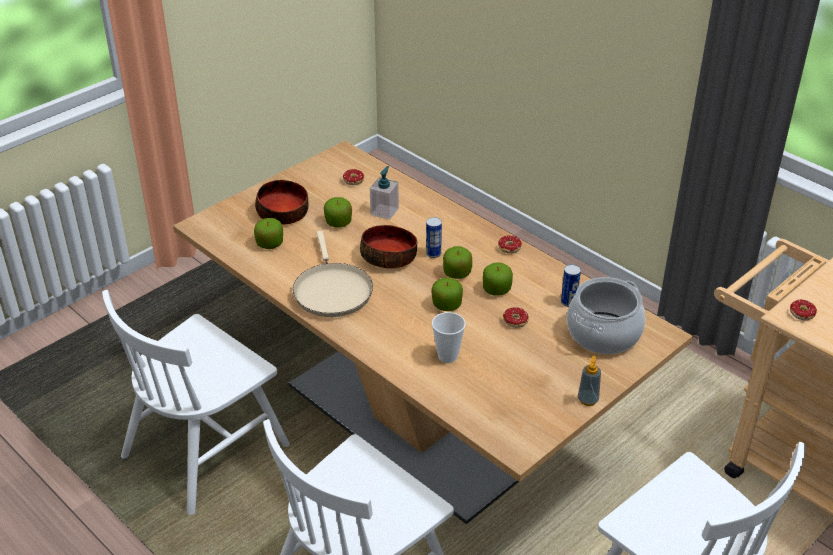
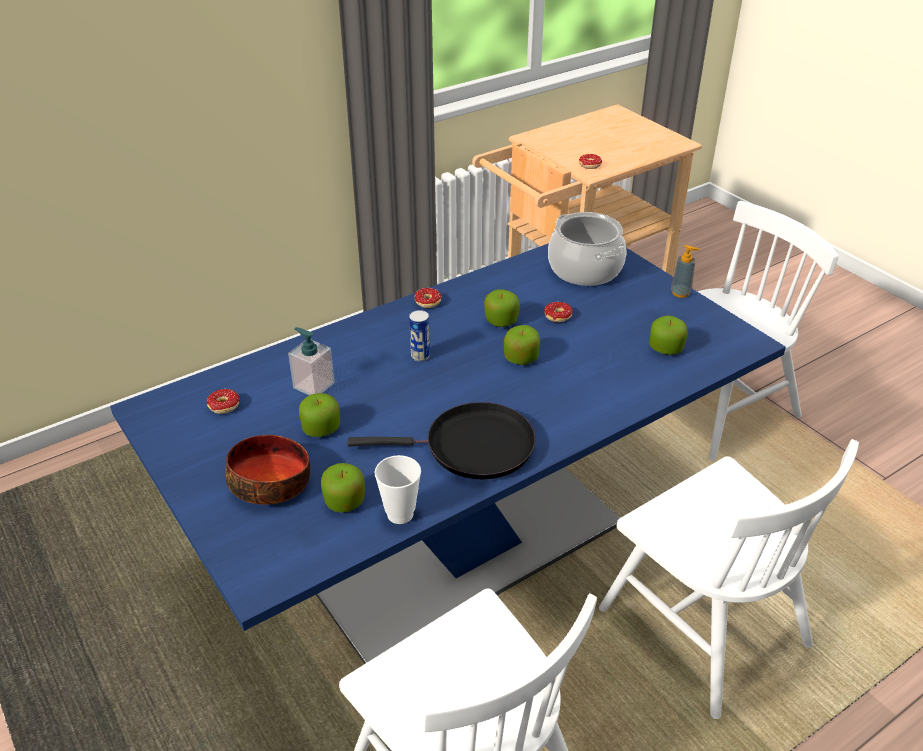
camera: 80 degrees left, 0 degrees up
(331, 290) = (472, 447): beige frying pan -> black frying pan
(389, 257) = (415, 391): bowl -> none
(416, 420) = (461, 545): beige dining table -> blue dining table
(447, 356) = (611, 368): cup -> cup (400, 514)
(457, 273) = (464, 343): apple -> apple (666, 348)
(568, 302) = (532, 280): can -> none

